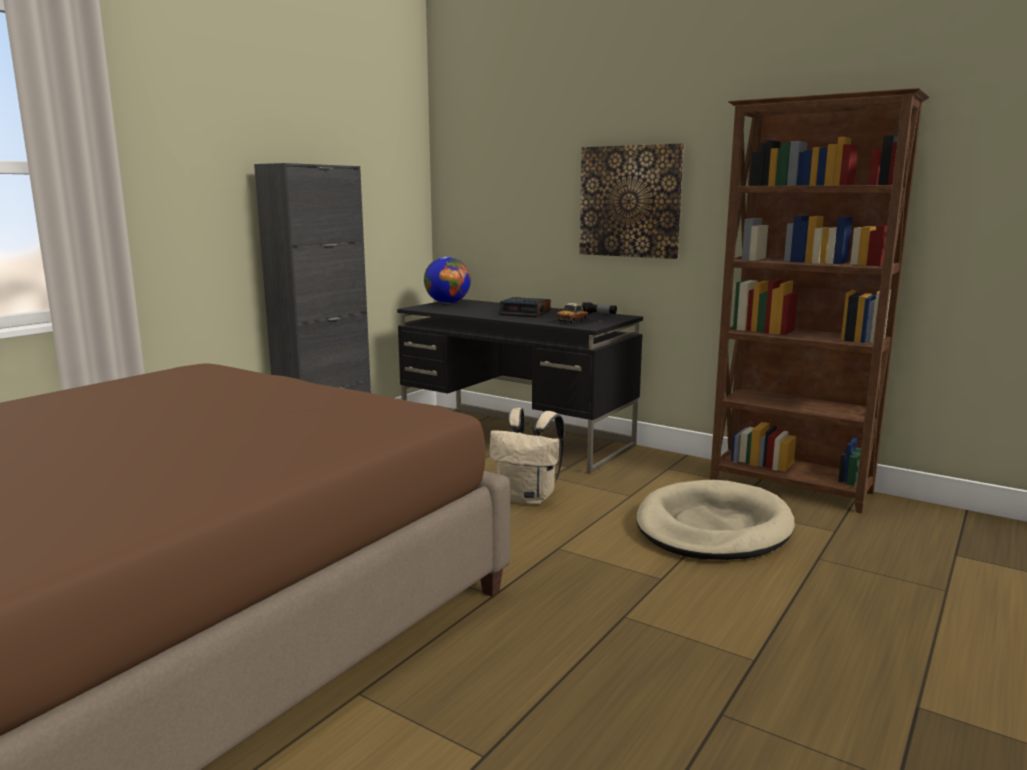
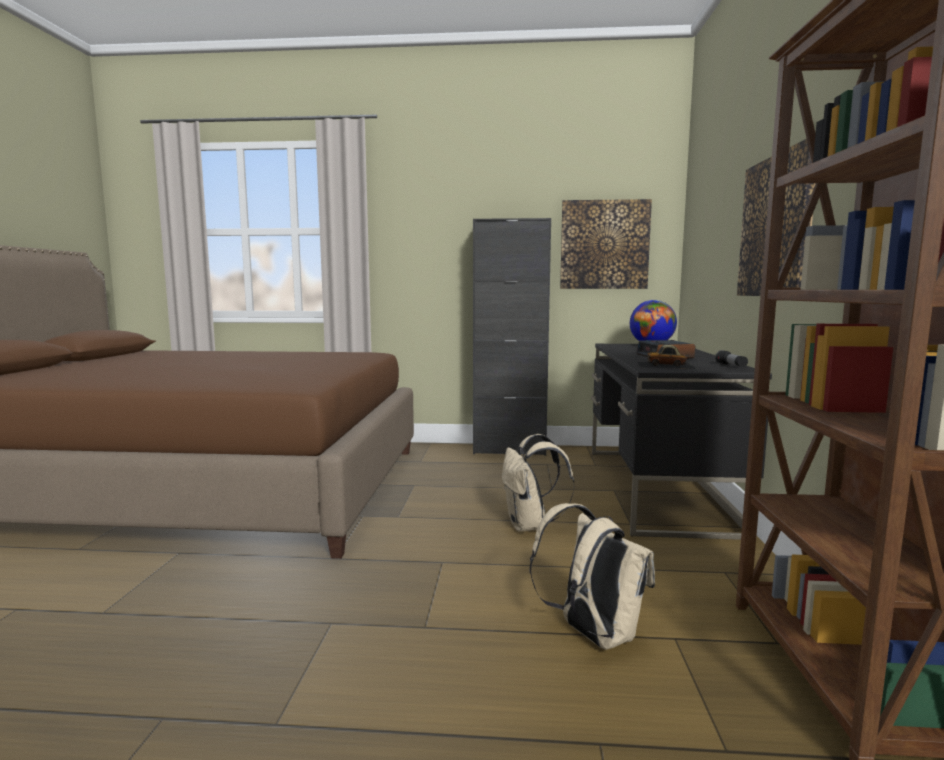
camera: 60 degrees right, 5 degrees down
(375, 195) = (604, 245): none -> picture
(712, 527) = (592, 634): beige dog bed -> beige backpack

